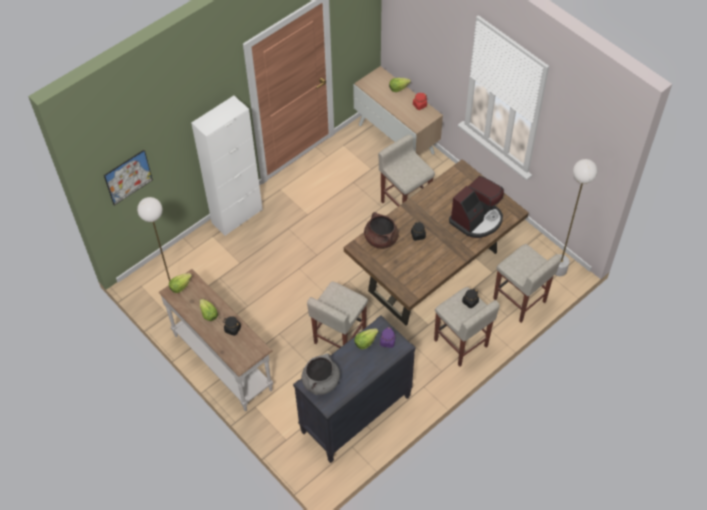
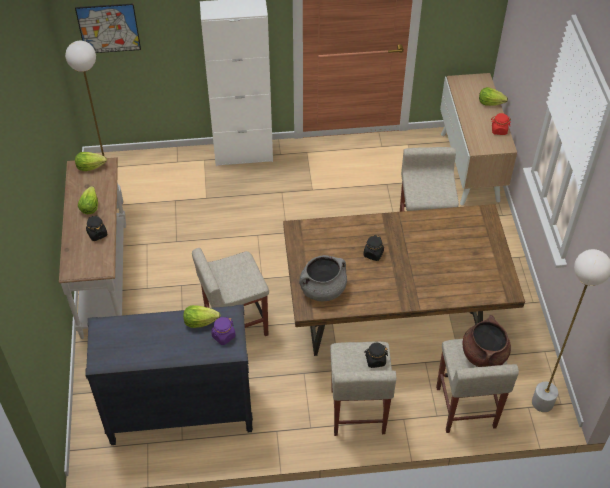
camera: 35 degrees right, 5 degrees down
(321, 382) = (116, 334): grey cooking pot -> grey cooking pot (322, 290)
(380, 239) = (329, 235): brown cooking pot -> brown cooking pot (484, 354)
(477, 219) = (455, 275): coffee machine -> none

